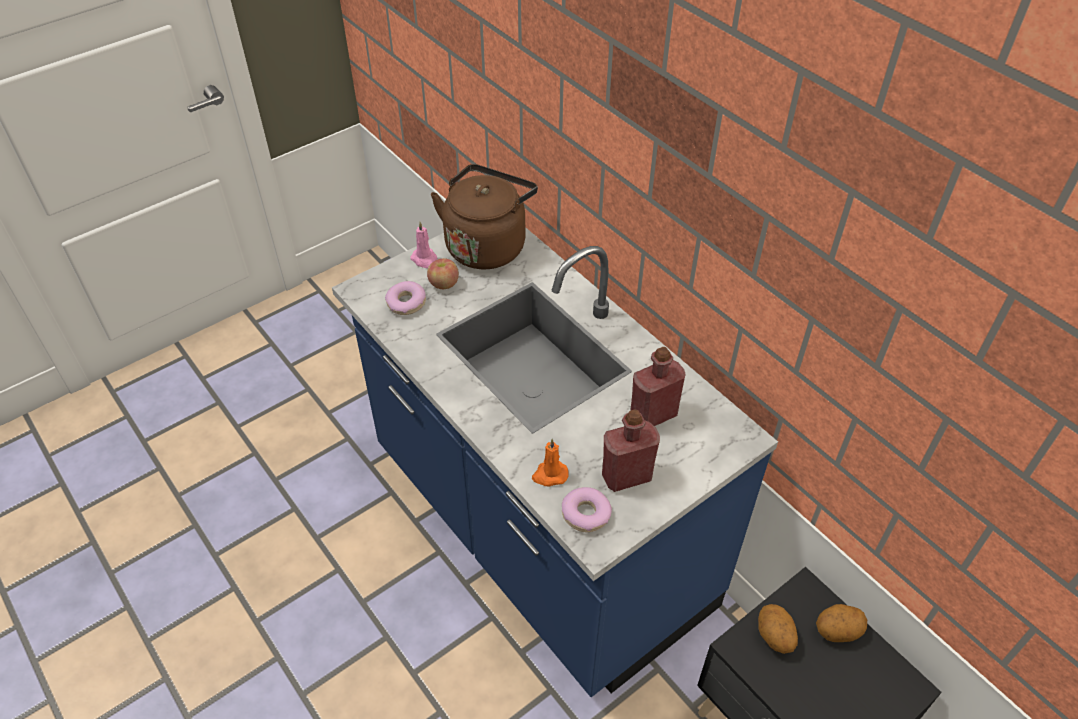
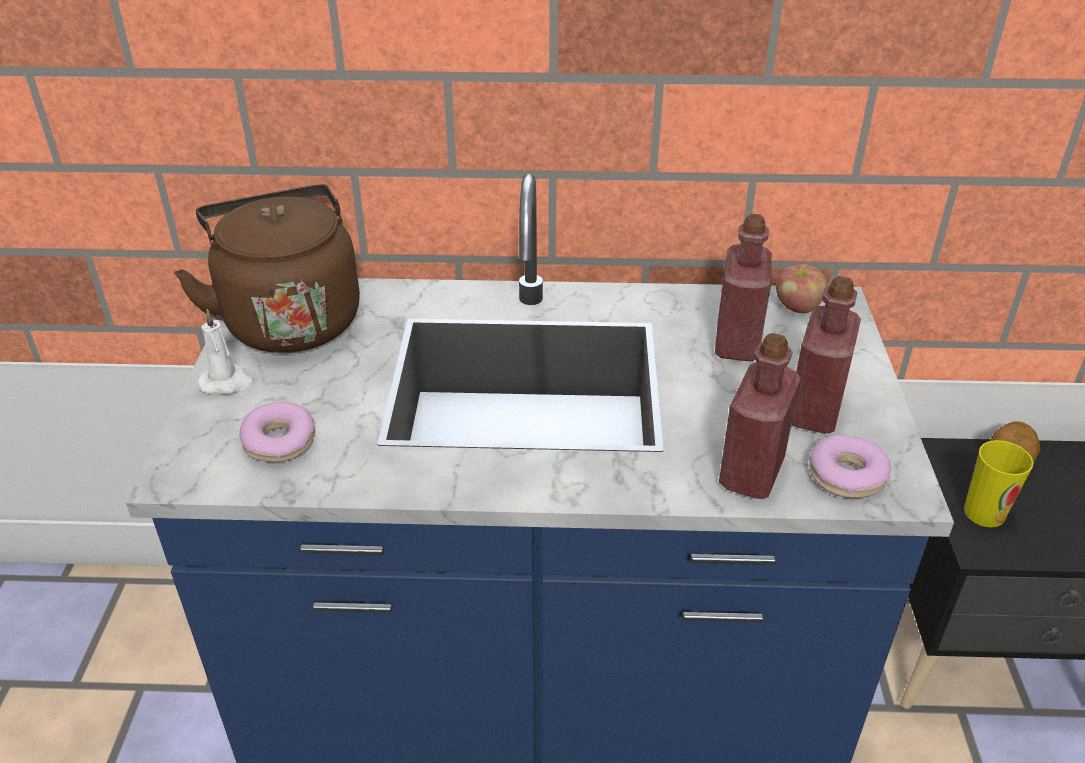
camera: 50 degrees left, 10 degrees down
(425, 260) = (228, 382): pink candle -> white candle
(443, 284) = (298, 389): apple -> apple (797, 307)
(549, 475) = (751, 473): orange candle -> red bottle
(773, 637) = (984, 513): potato -> cup

